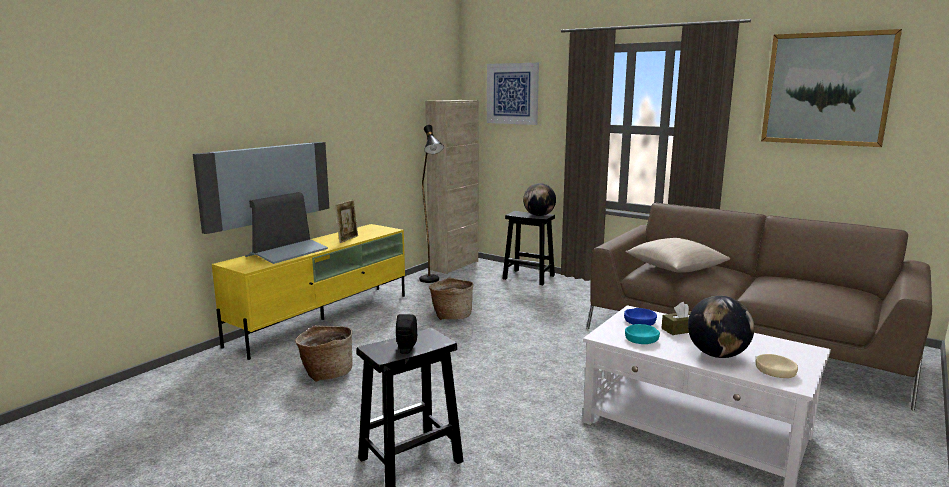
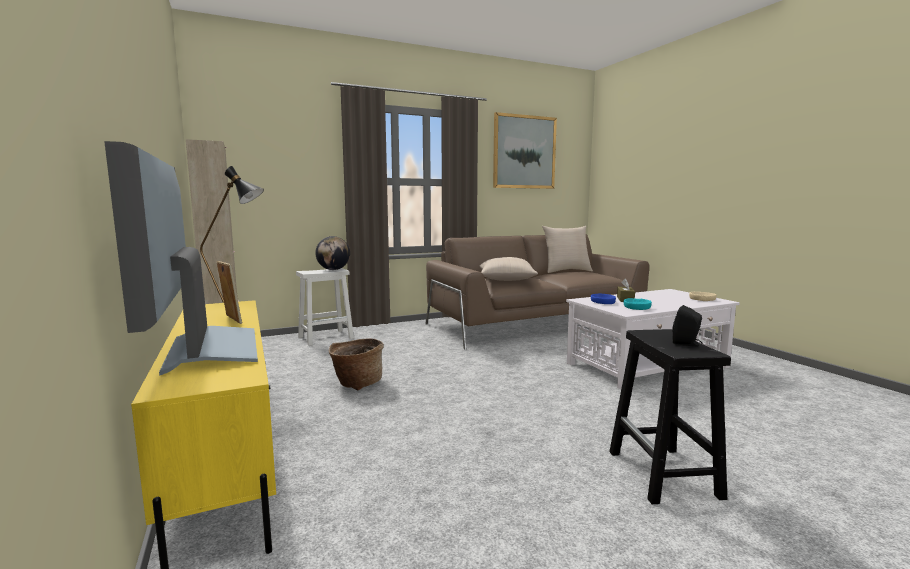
camera: 60 degrees left, 5 degrees down
(326, 373) = (412, 485): basket -> none
(512, 93) = (265, 144): picture -> none
(529, 277) = (326, 337): black stool -> white stool
(717, 355) = (673, 302): globe -> none
(821, 281) = (566, 271): none -> beige pillow

